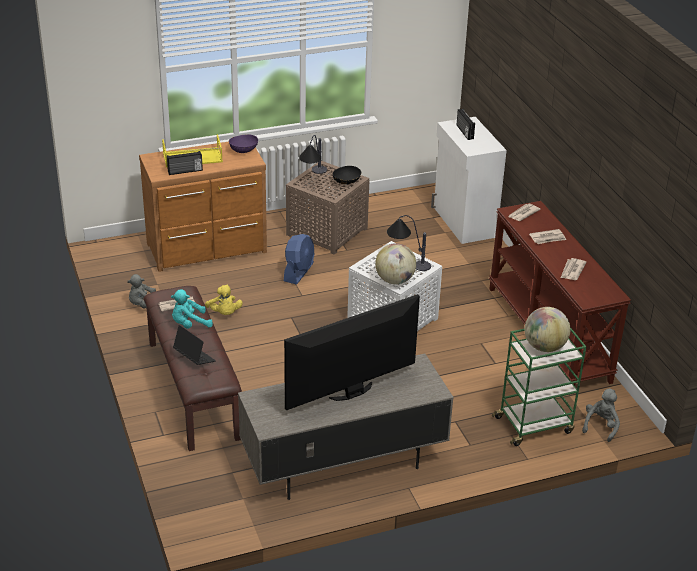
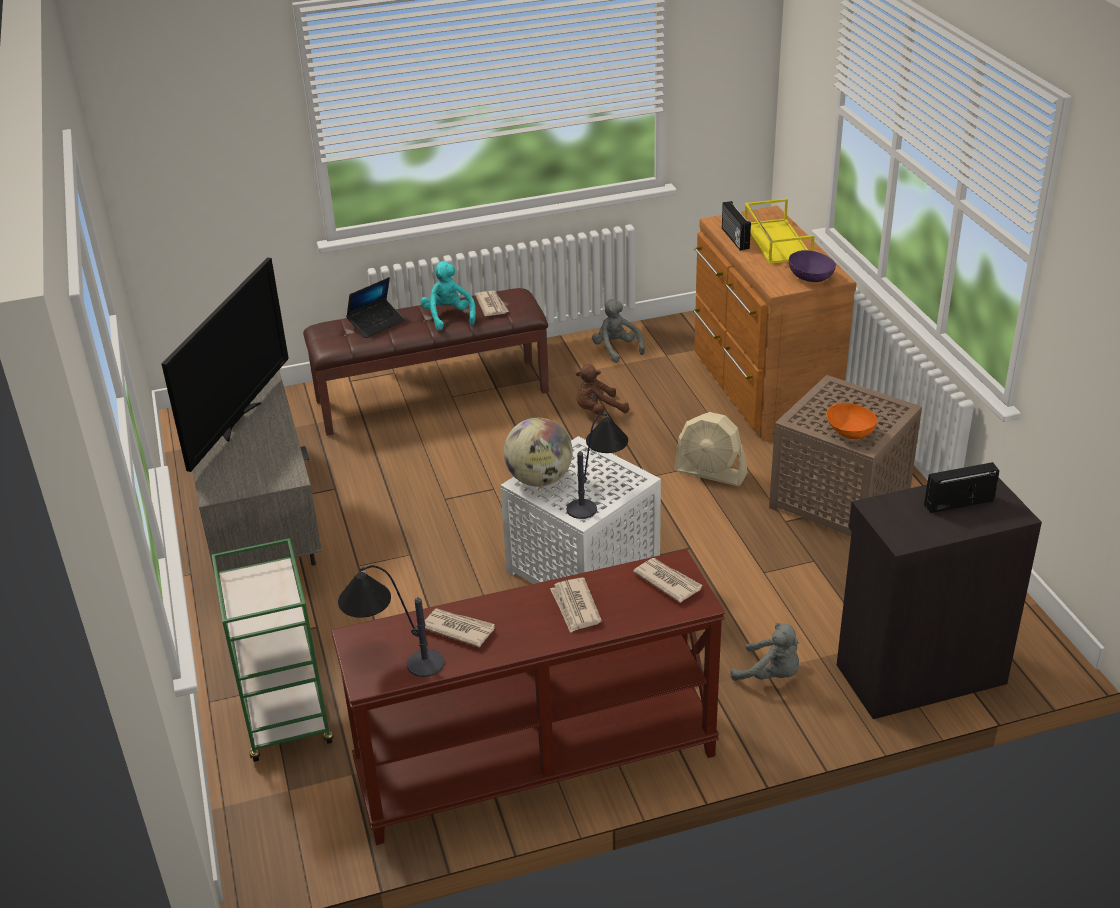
camera: 95 degrees right, 0 degrees up
(224, 313) = (598, 411): yellow plush toy -> brown plush toy
(299, 272) = (711, 472): blue fan -> beige fan
(313, 177) = (857, 400): table lamp -> table lamp (391, 654)
(346, 182) = (849, 433): black bowl -> orange bowl
(352, 393) = (238, 420): television -> television turned 45 degrees clockwise
(463, 222) = (918, 672): white cabinet -> black cabinet
(544, 347) = (268, 594): globe -> none
(601, 426) = (261, 808): grey plush toy -> grey plush toy (770, 675)

